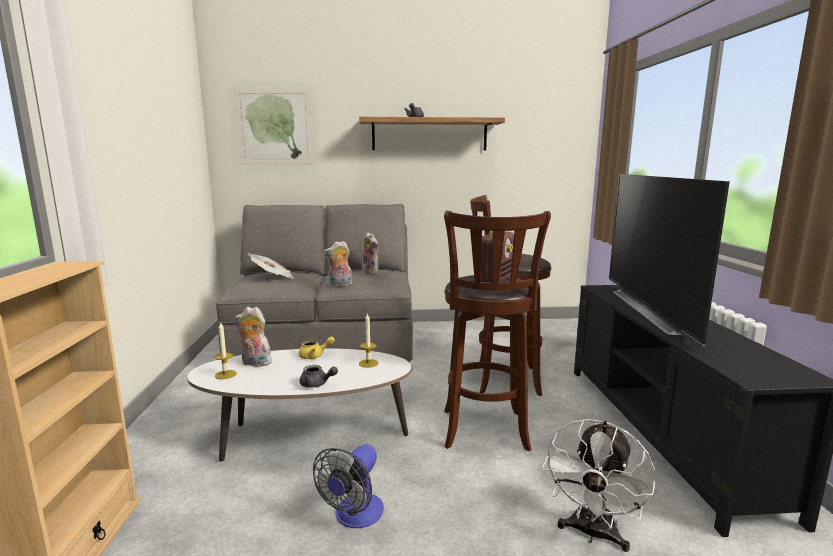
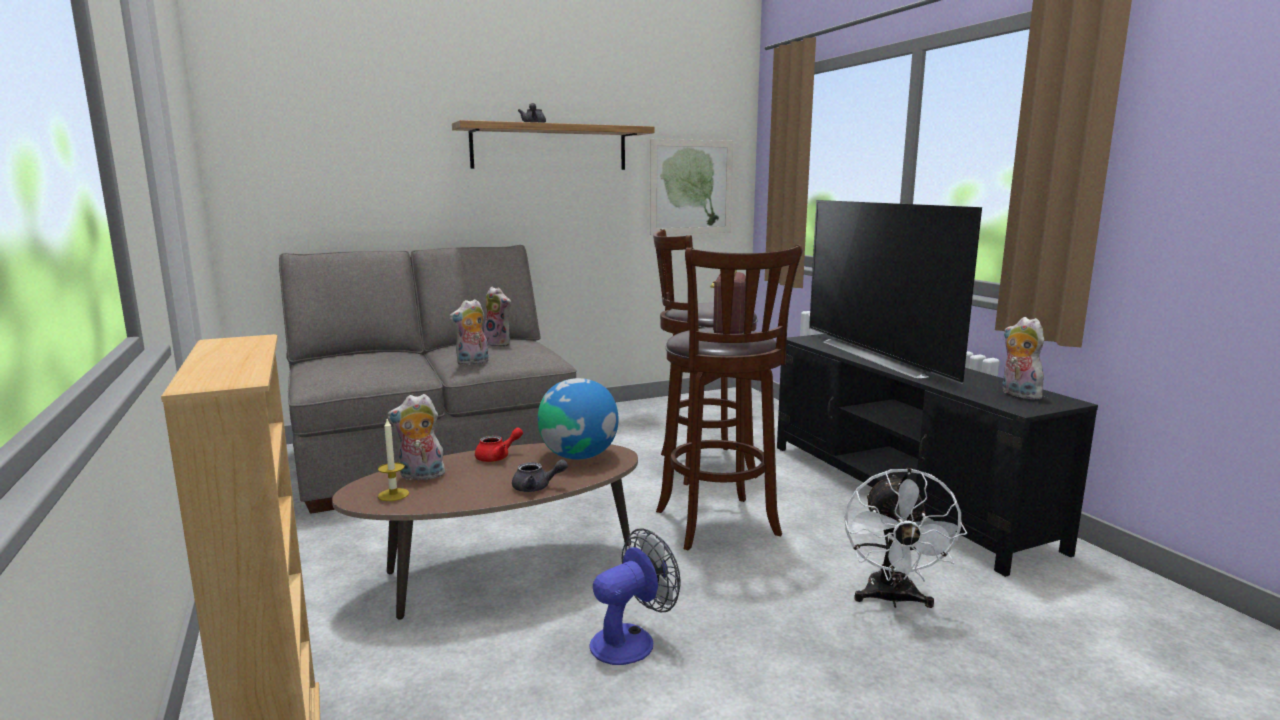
camera: 20 degrees left, 0 degrees up
(273, 277) = (356, 362): newspaper -> none
(274, 127) = (318, 132): picture -> picture (691, 187)
(306, 439) = (500, 572): white coffee table -> brown coffee table
(315, 356) = (497, 457): yellow teapot -> red teapot
(354, 517) = (631, 640): fan -> fan turned 135 degrees counterclockwise
(368, 363) = (578, 456): candle -> globe
(761, 363) = (1017, 394): none -> plush toy

